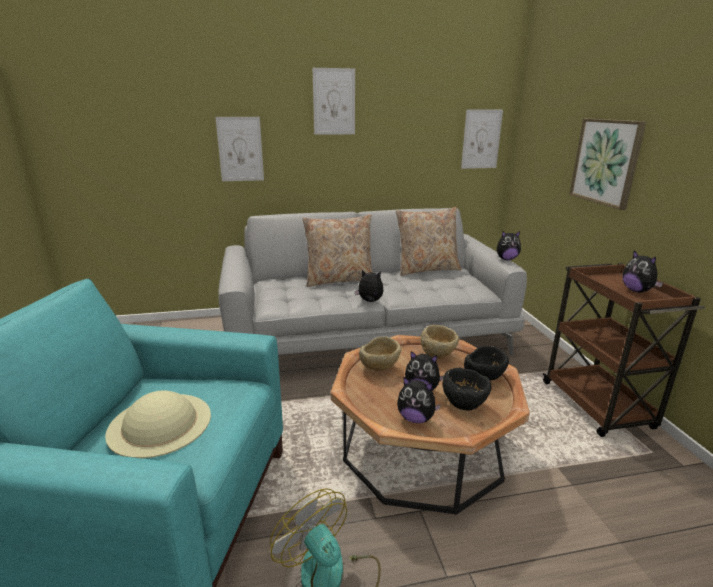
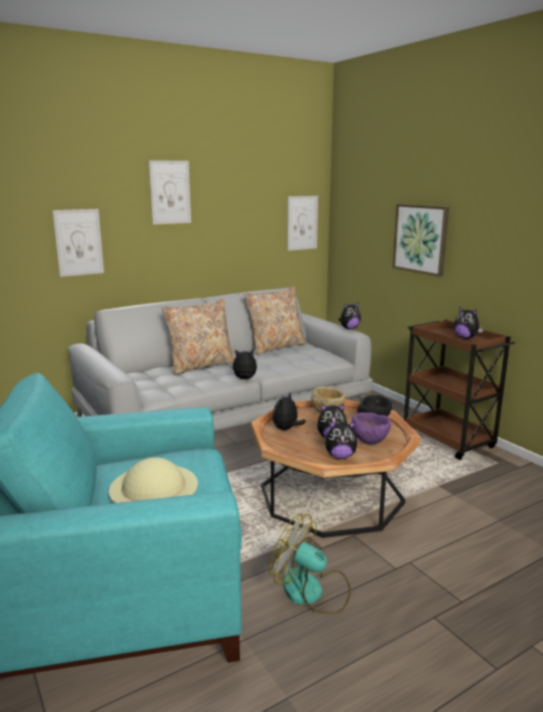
camera: 20 degrees left, 5 degrees down
(379, 368) = (286, 429): beige bowl -> plush toy
(464, 404) = (370, 441): black bowl -> purple bowl

